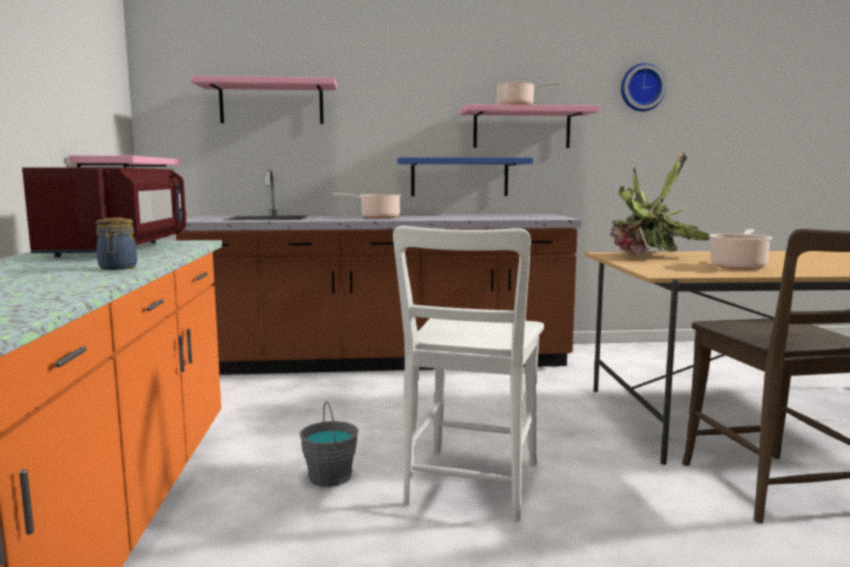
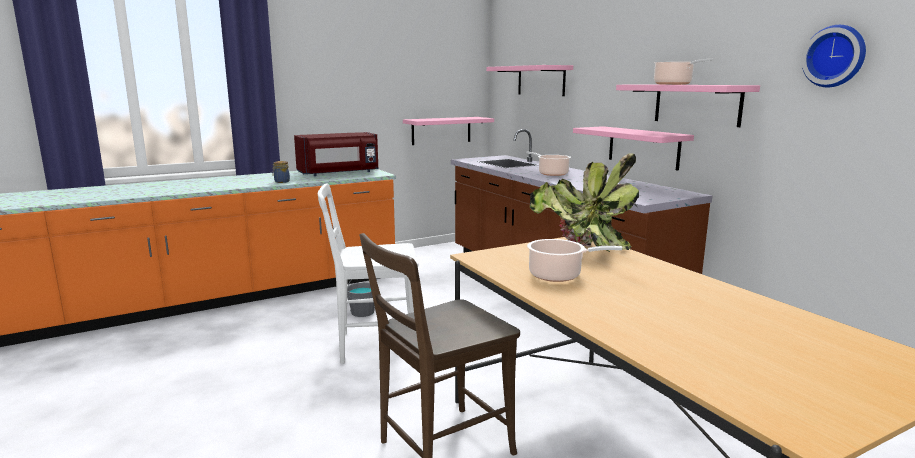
camera: 65 degrees right, 5 degrees up
(459, 177) = (643, 147): blue shelf -> pink shelf

